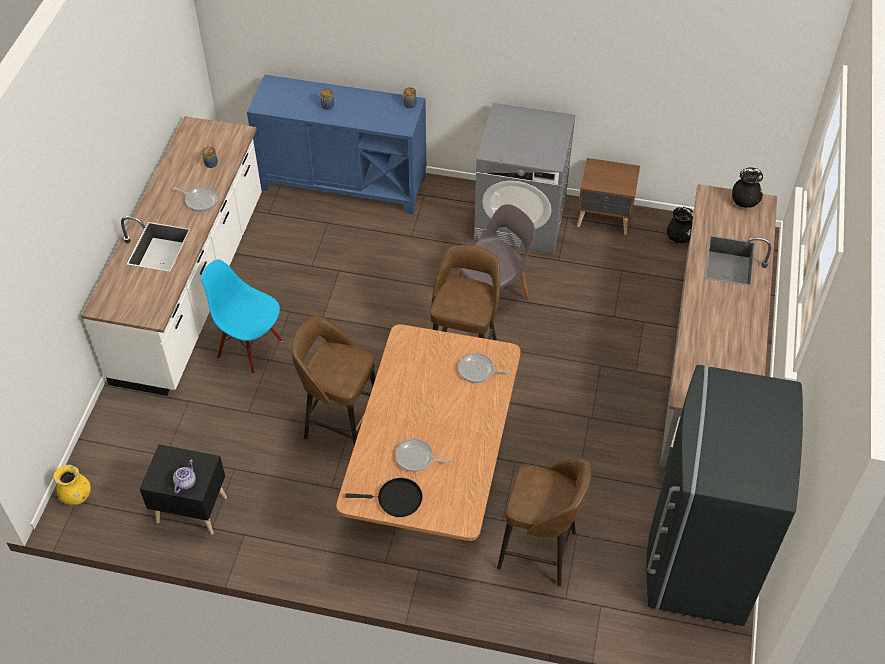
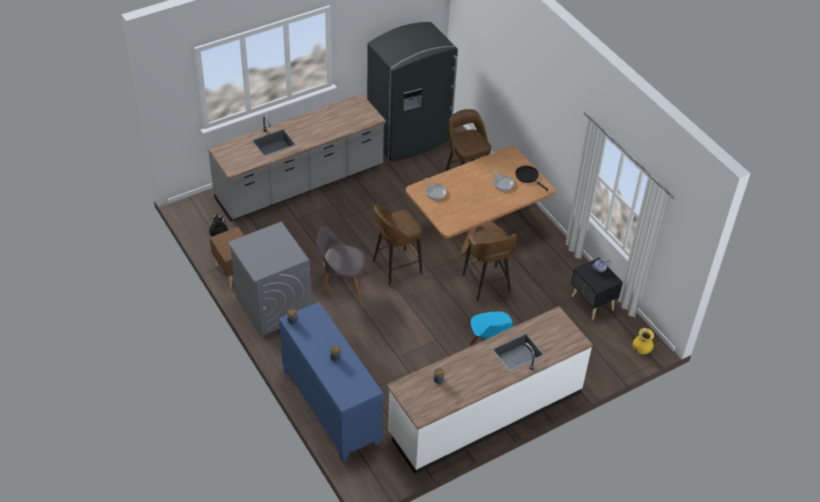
camera: 135 degrees left, 5 degrees down
(200, 200) = (469, 361): frying pan -> none
(744, 202) = (224, 155): black vase -> none

